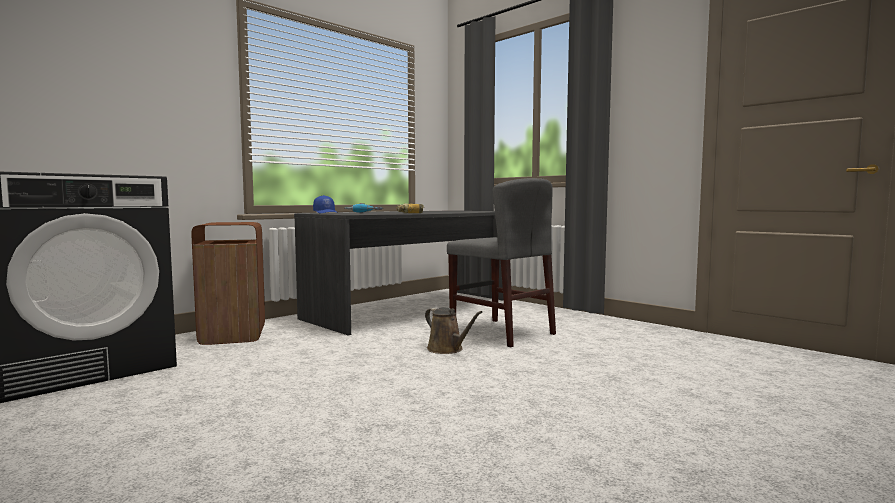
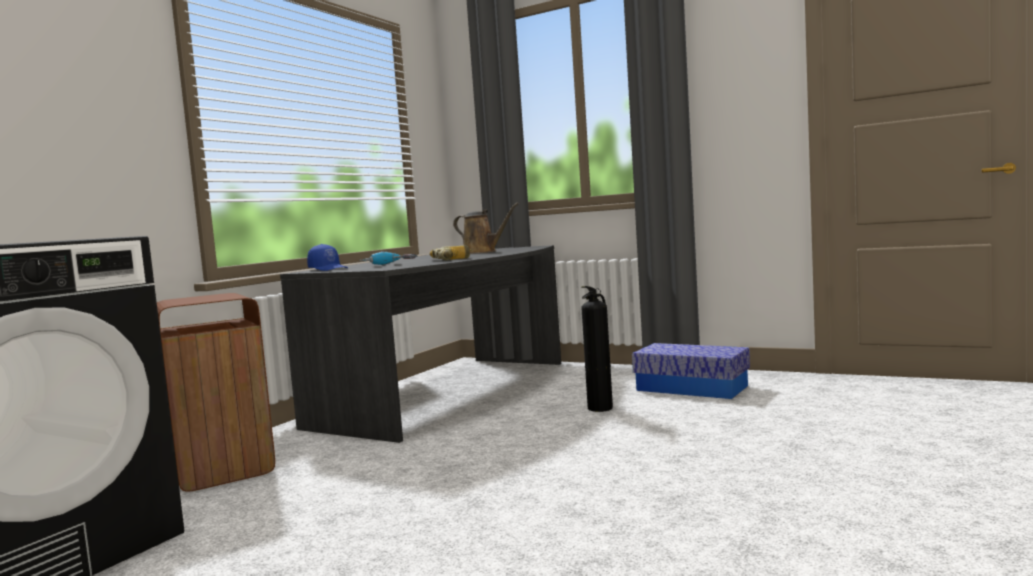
camera: 15 degrees left, 0 degrees up
(447, 349) = (558, 441): brown watering can -> brown watering can (482, 252)
(501, 332) = (601, 408): grey chair -> fire extinguisher
(582, 328) = (691, 388): none -> storage box

